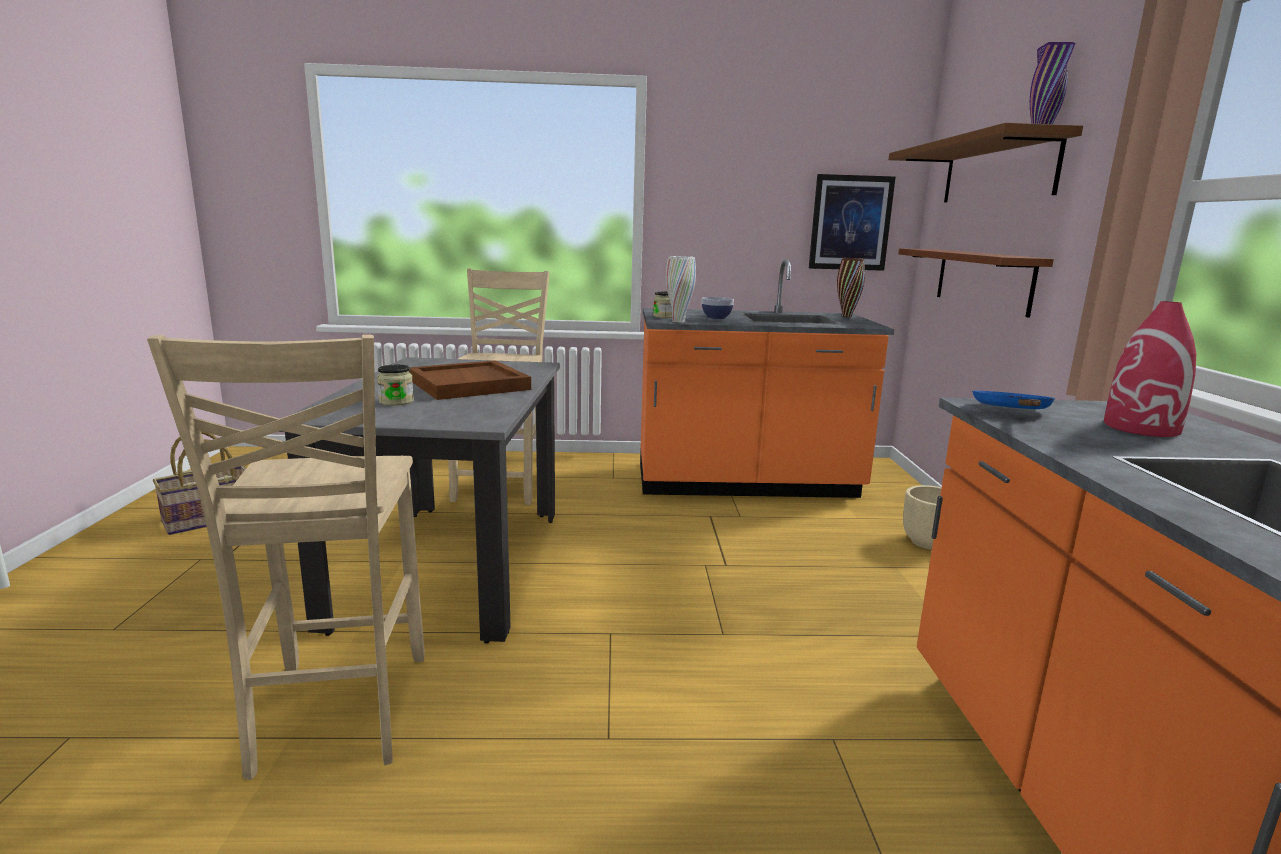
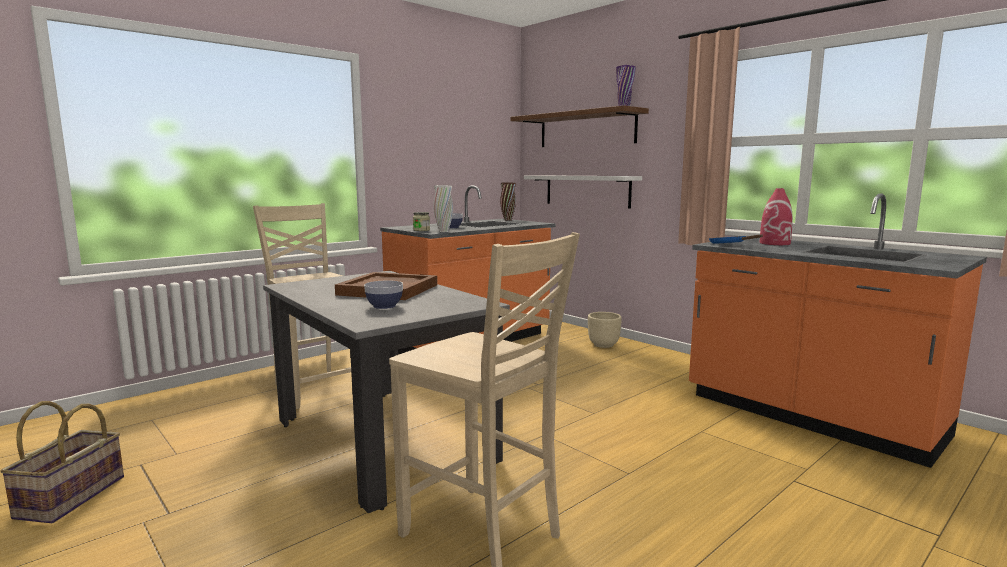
camera: 40 degrees left, 5 degrees down
(396, 402) = (384, 306): jar -> bowl
(850, 223) = (486, 160): picture -> none
(982, 279) = (587, 190): brown shelf -> white shelf

